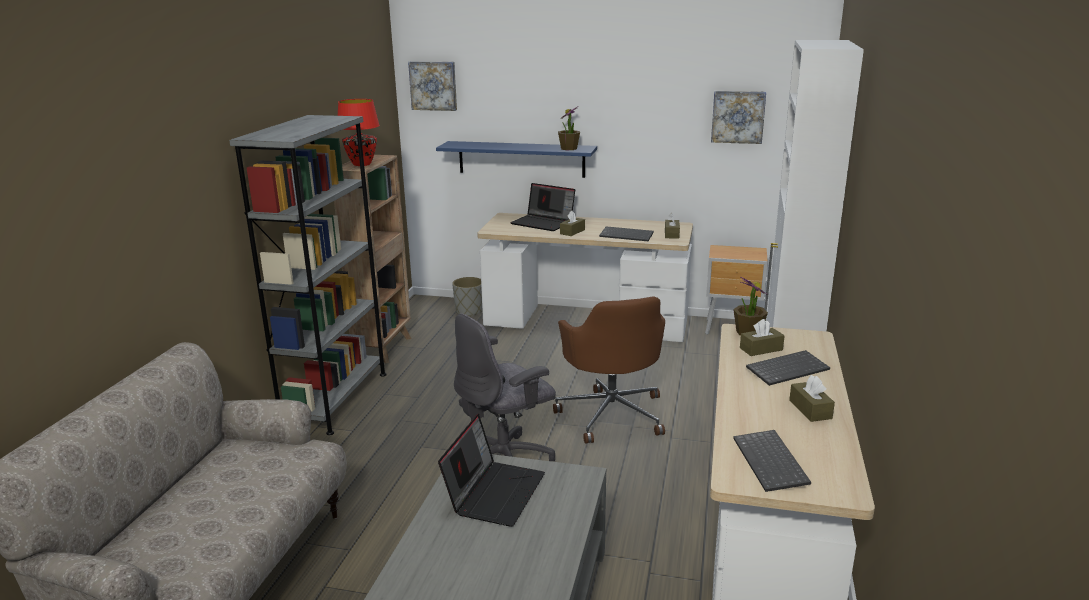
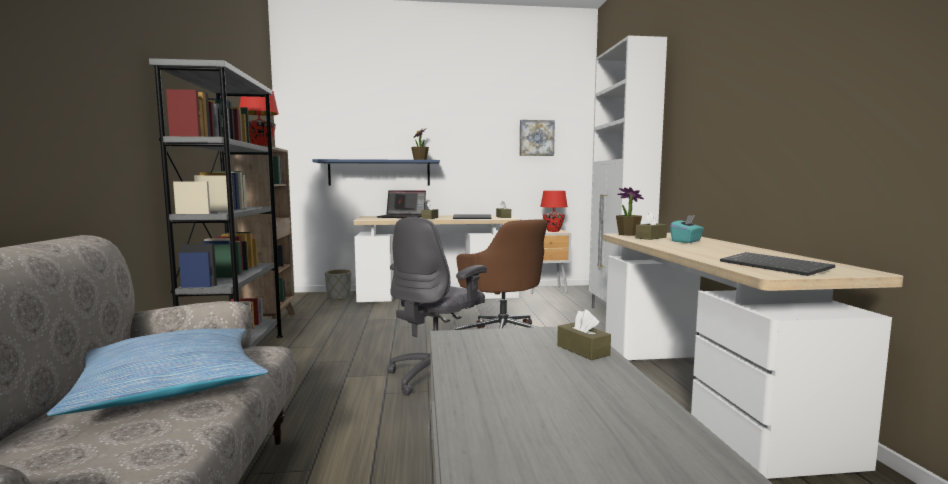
camera: 20 degrees left, 15 degrees down
(237, 484) = (170, 386): none -> pillow
(433, 85) = (307, 116): picture -> none
(494, 492) = (503, 350): laptop -> none
(746, 253) = (553, 231): none -> red table lamp
(787, 369) = (686, 241): keyboard -> turquoise tissue box
(810, 409) = (741, 250): brown tissue box -> brown tissue box (583, 350)

